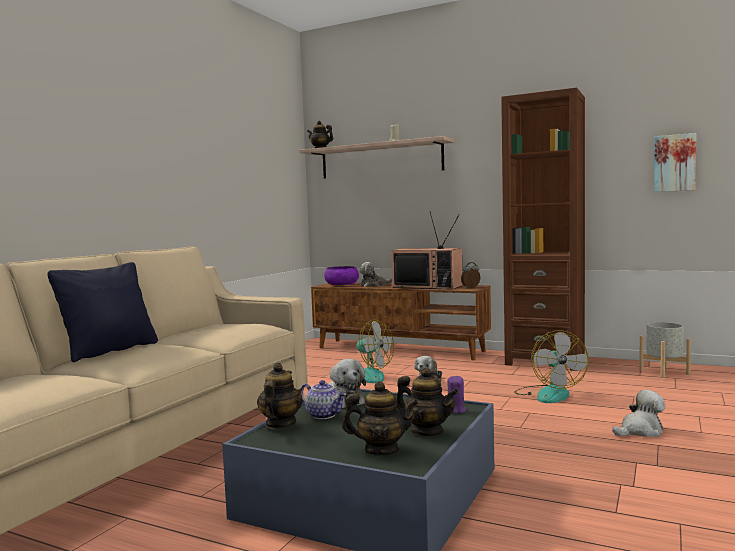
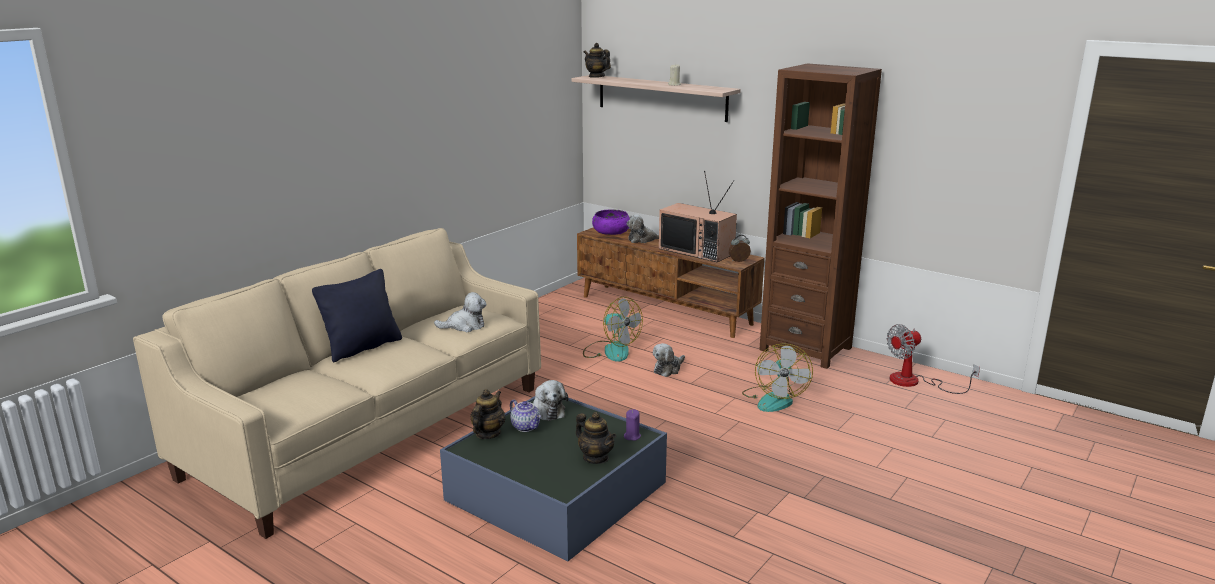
camera: 10 degrees right, 15 degrees up
(381, 450) = (551, 472): teapot -> none
(640, 431) = (822, 458): plush toy -> plush toy (464, 326)
(664, 372) = (915, 382): grey planter -> fan
(674, 163) = (967, 160): picture -> none

